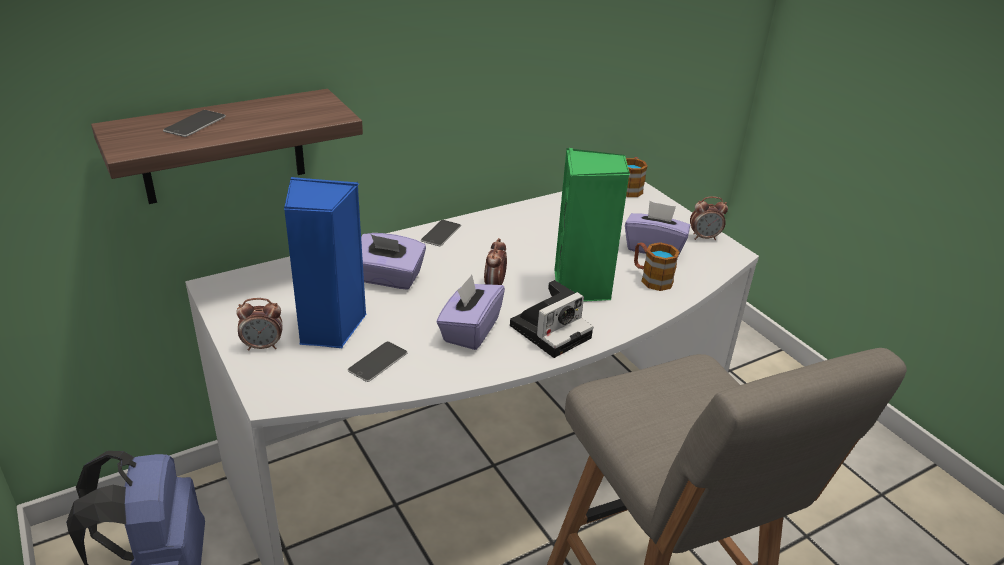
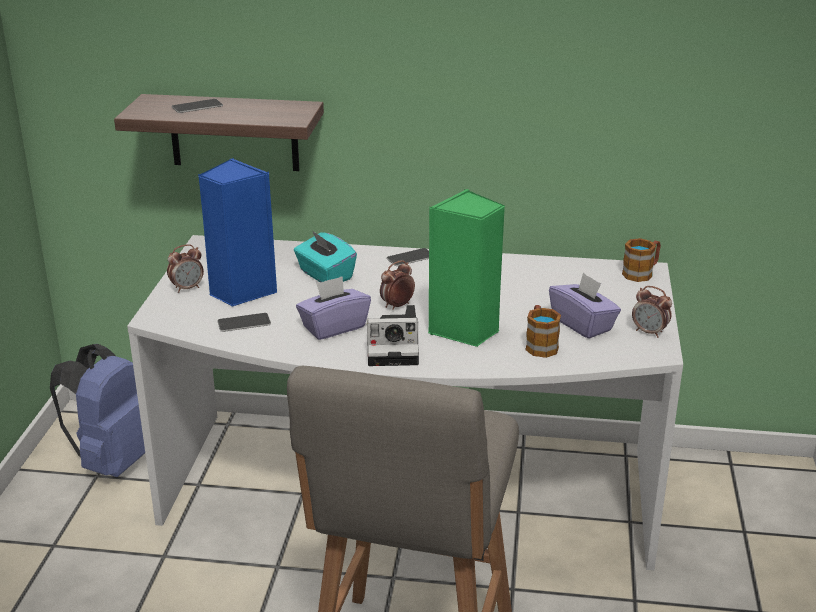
camera: 40 degrees right, 5 degrees down
(263, 346) = (187, 288): alarm clock -> alarm clock turned 60 degrees counterclockwise
(388, 278) = (325, 275): purple tissue box -> turquoise tissue box

